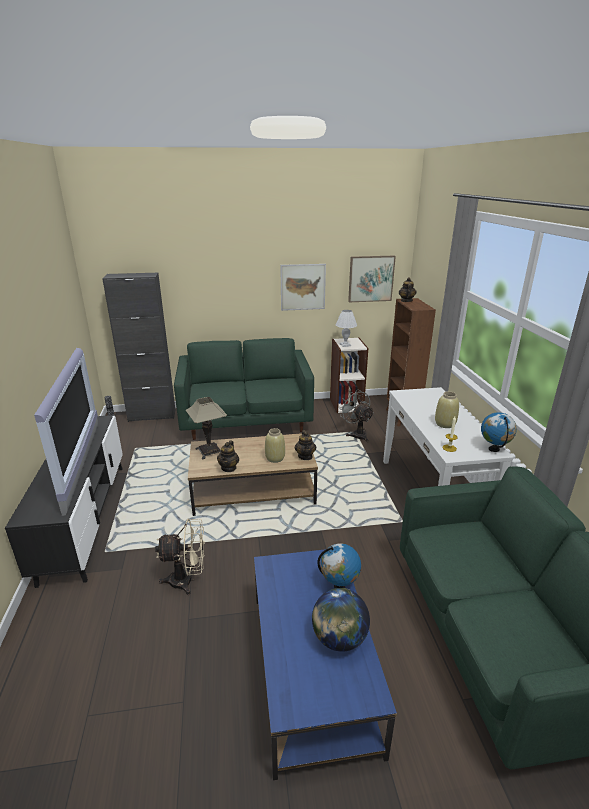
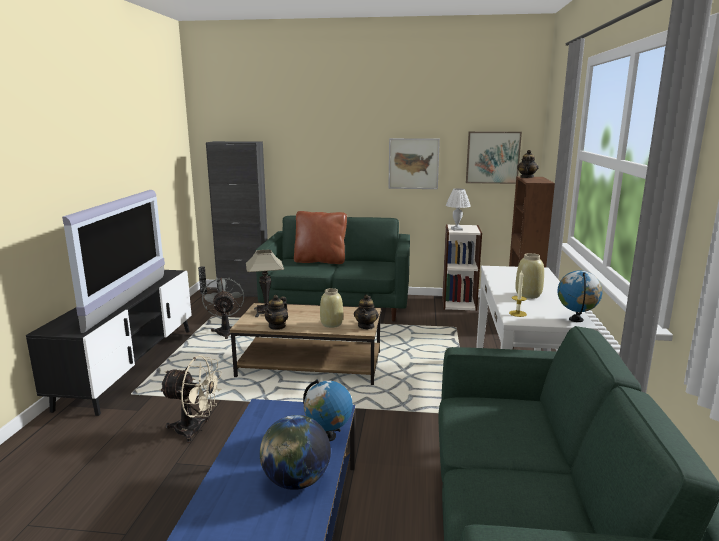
camera: 15 degrees right, 10 degrees down
(228, 384) = (320, 261): none -> brown pillow
(356, 434) = (457, 329): grey fan -> grey fan (225, 331)

